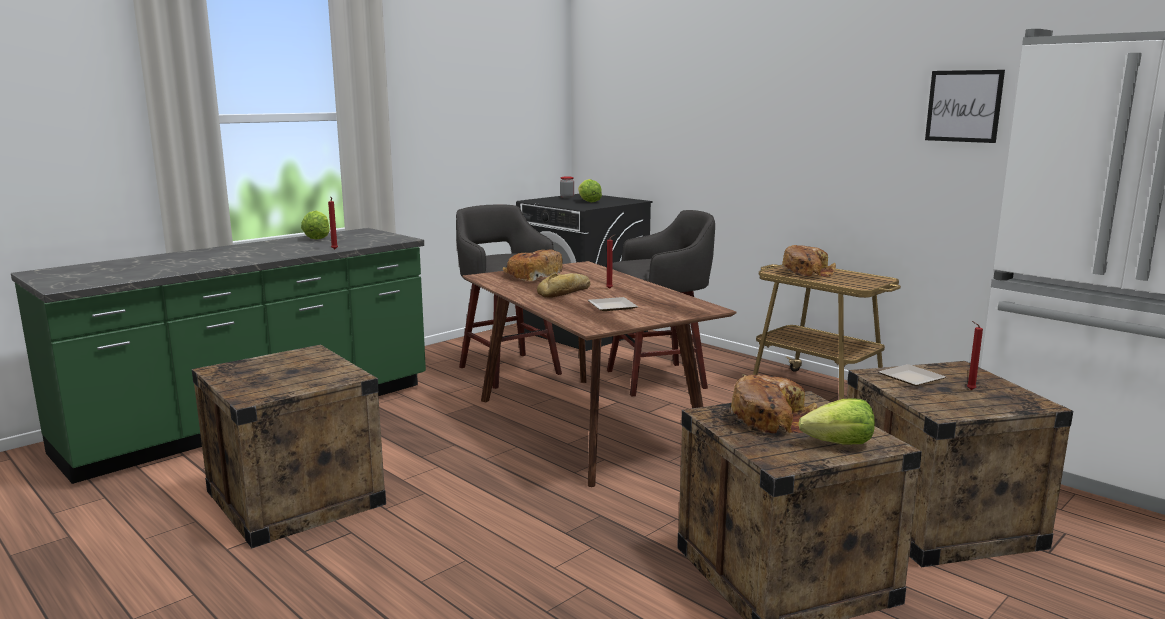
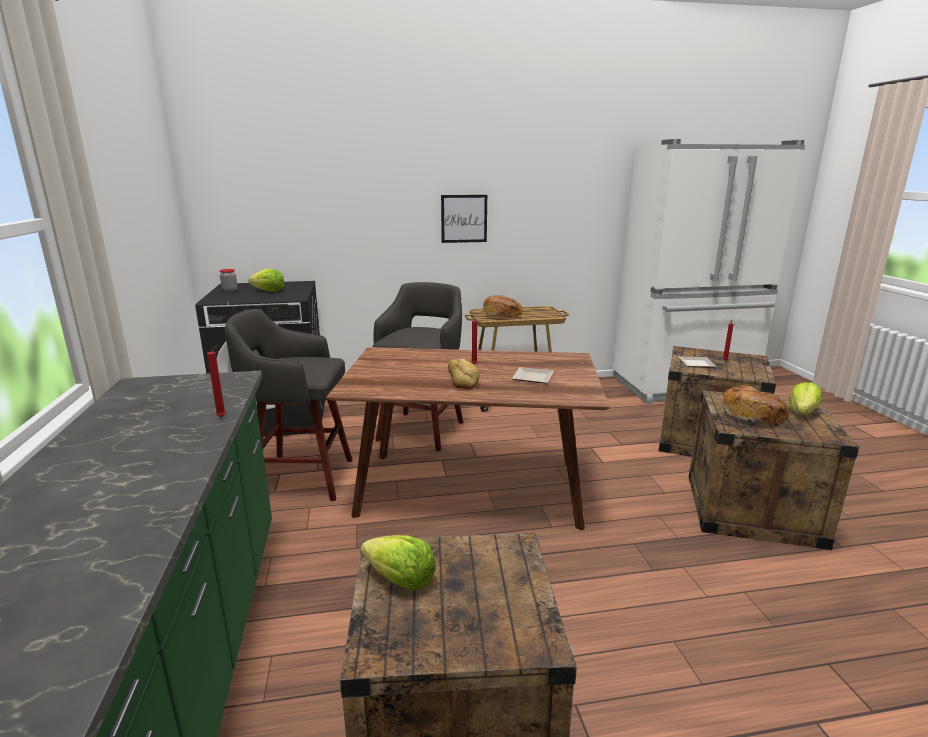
camera: 55 degrees left, 5 degrees up
(317, 238) = (118, 412): lettuce -> lettuce (400, 580)
(534, 276) = (386, 374): bread -> none
(963, 106) = (575, 186): picture -> picture (464, 218)

